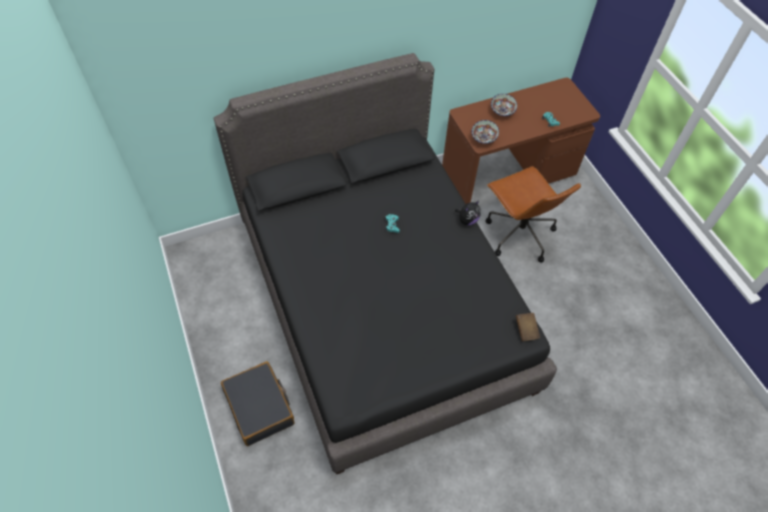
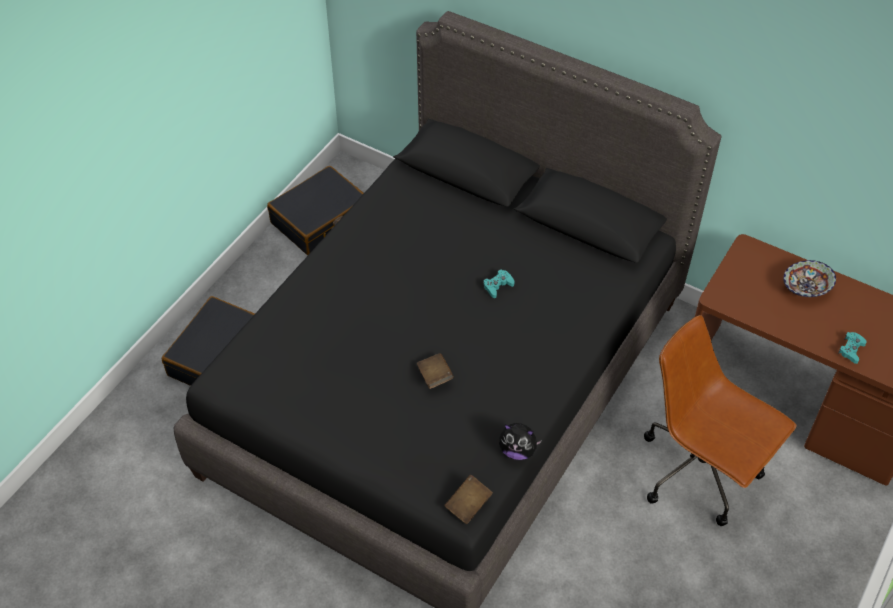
camera: 55 degrees right, 5 degrees down
(208, 290) = (320, 220): none -> black suitcase
(430, 292) = (435, 377): none -> brown book
(467, 220) = (581, 354): plush toy -> plush toy (517, 451)
(483, 138) = (733, 293): bowl -> none
(518, 234) = (700, 472): brown office chair -> brown office chair turned 105 degrees clockwise

